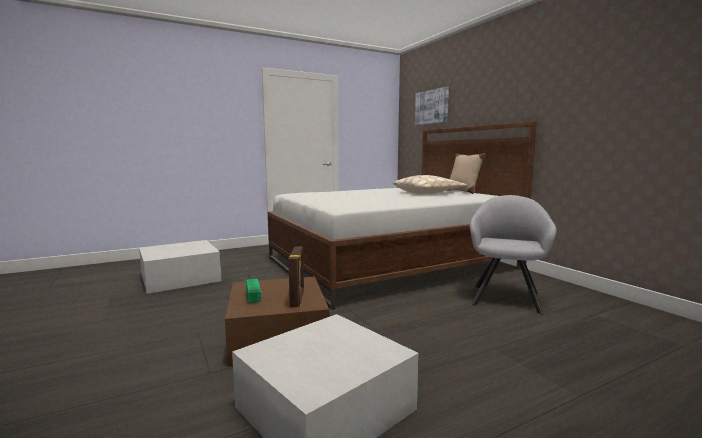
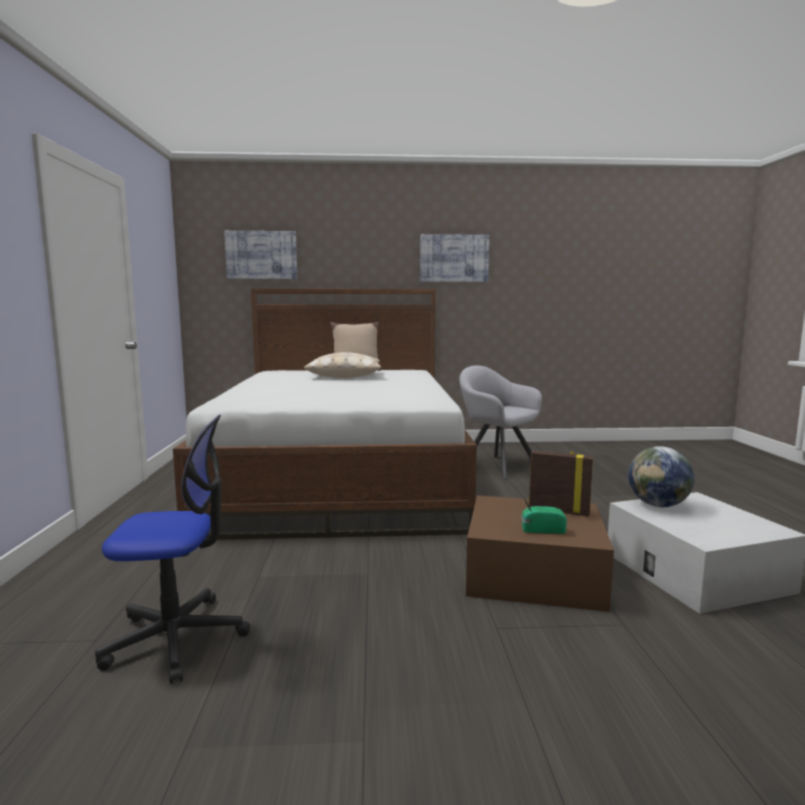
camera: 65 degrees left, 0 degrees up
(180, 278) = (176, 638): white storage box -> office chair
(345, 332) = (658, 505): none -> globe
(558, 88) = (454, 258): none -> picture

